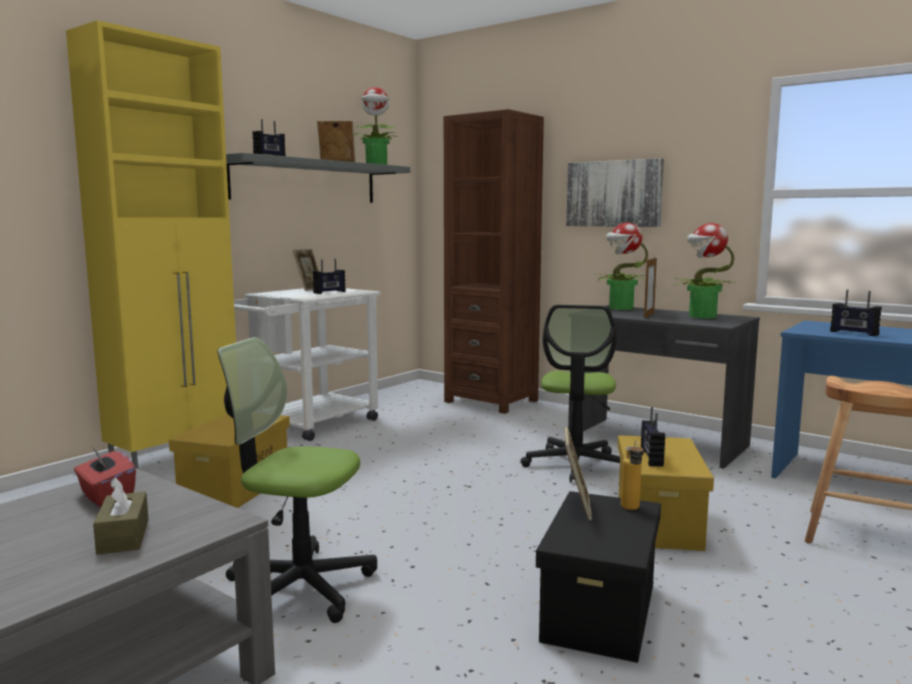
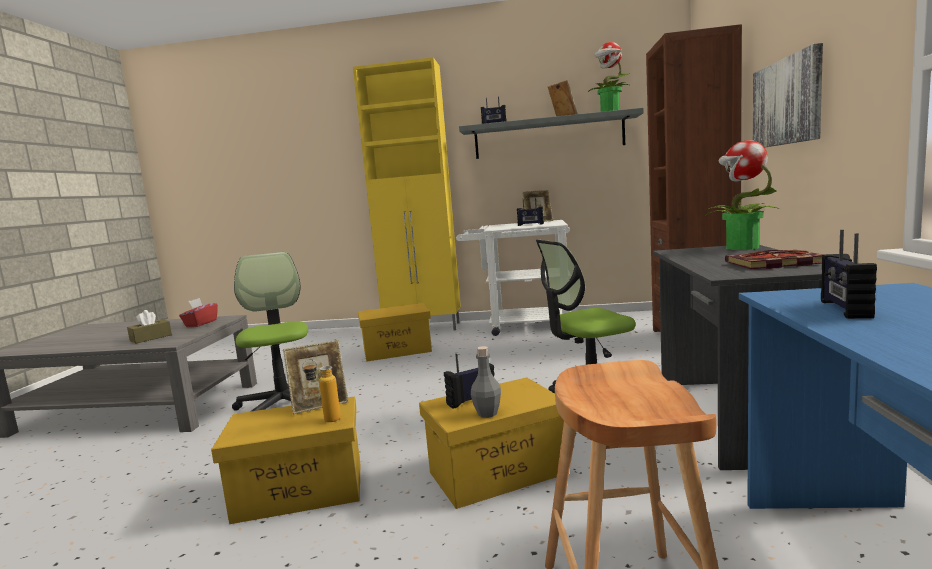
camera: 60 degrees right, 0 degrees up
(599, 611) = (301, 491): black storage box -> yellow storage box
(649, 315) = (715, 258): picture frame -> none
(689, 460) = (487, 413): none -> grey bottle
(701, 316) = (772, 263): potted plant -> book

